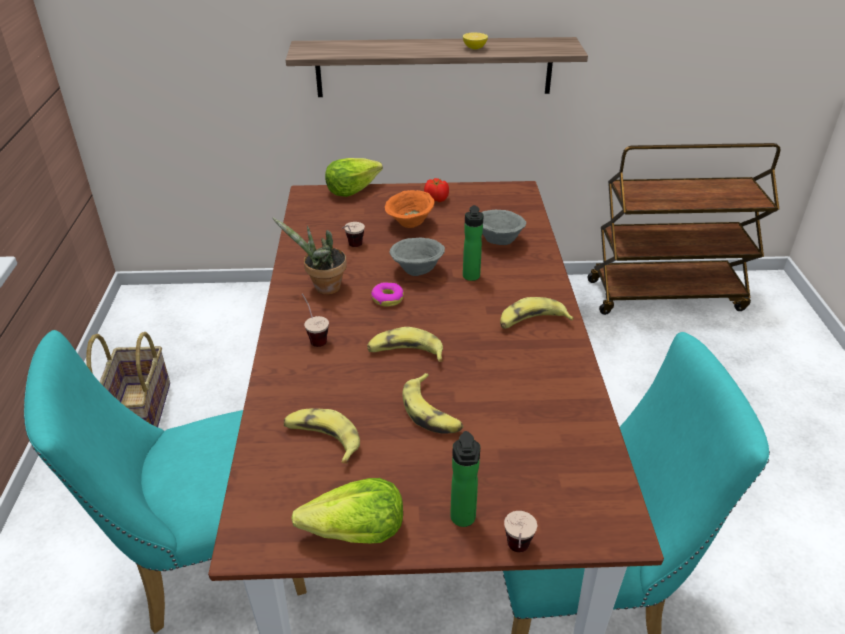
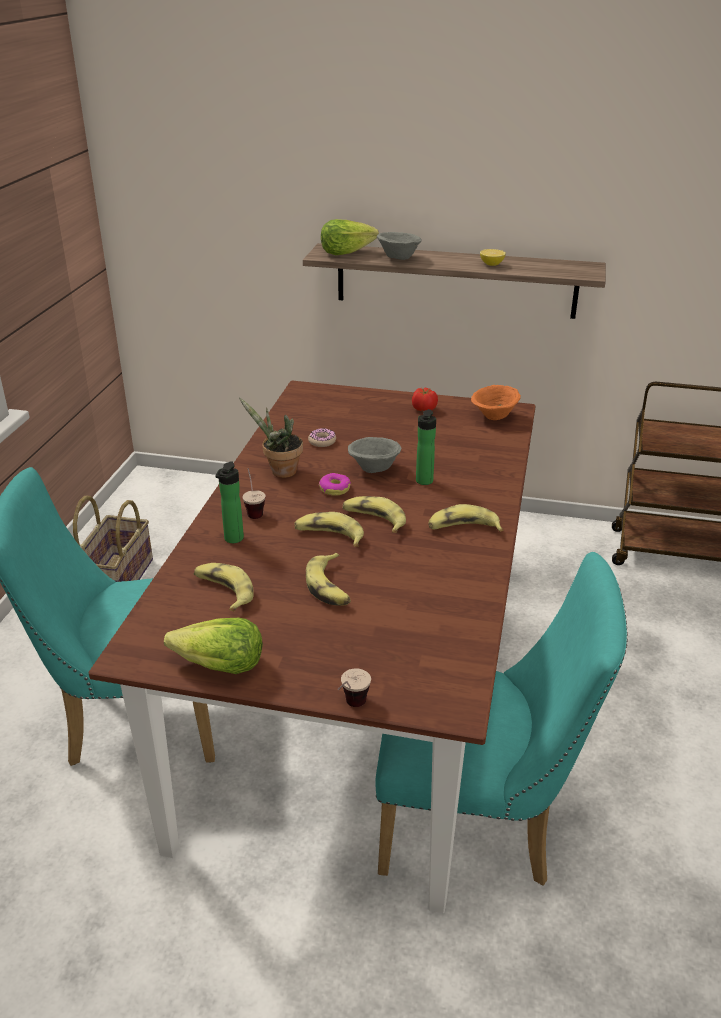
camera: 15 degrees right, 5 degrees down
(352, 189) = (346, 390): lettuce -> lettuce (346, 252)
(352, 248) = (322, 441): cup -> donut
(410, 224) = (388, 427): orange bowl -> orange bowl (495, 417)
(442, 327) = (374, 520): none -> banana
(463, 520) = (316, 674): bottle -> bottle (232, 540)
(498, 241) = (467, 454): grey bowl -> grey bowl (398, 258)

